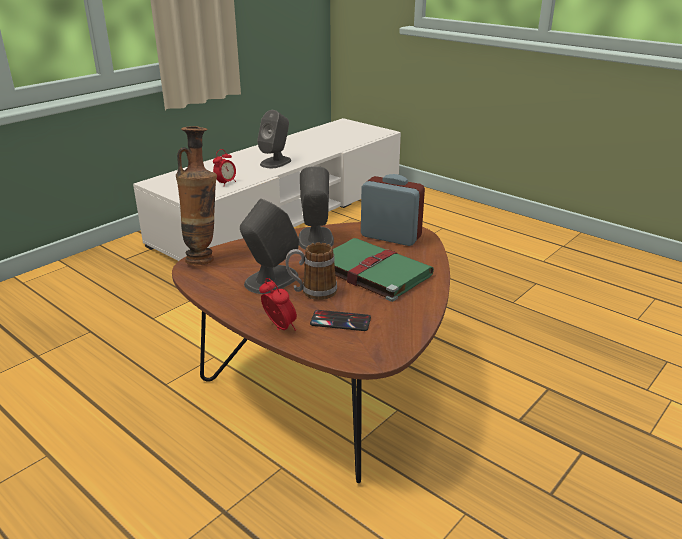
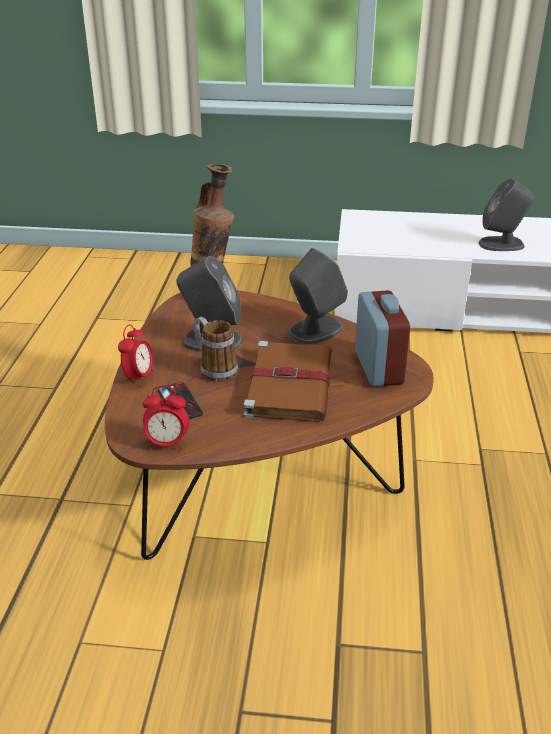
camera: 55 degrees right, 5 degrees up
(226, 183) = (410, 244): alarm clock -> alarm clock (167, 444)
(371, 271) = (289, 384): green book -> brown book

